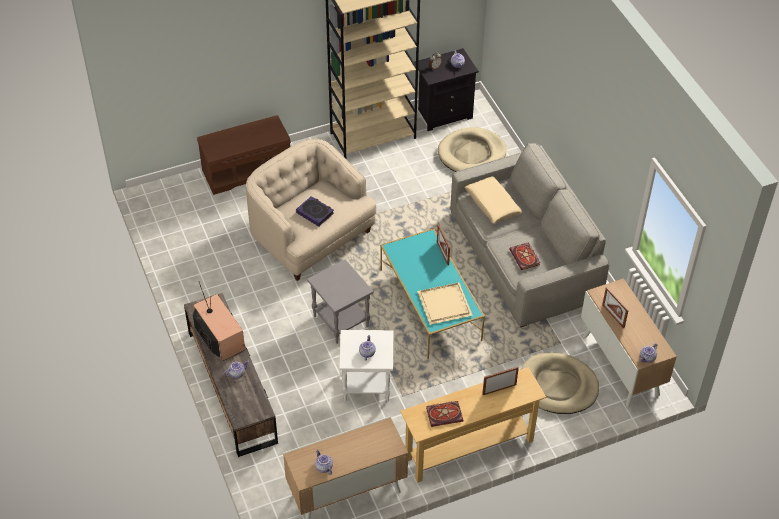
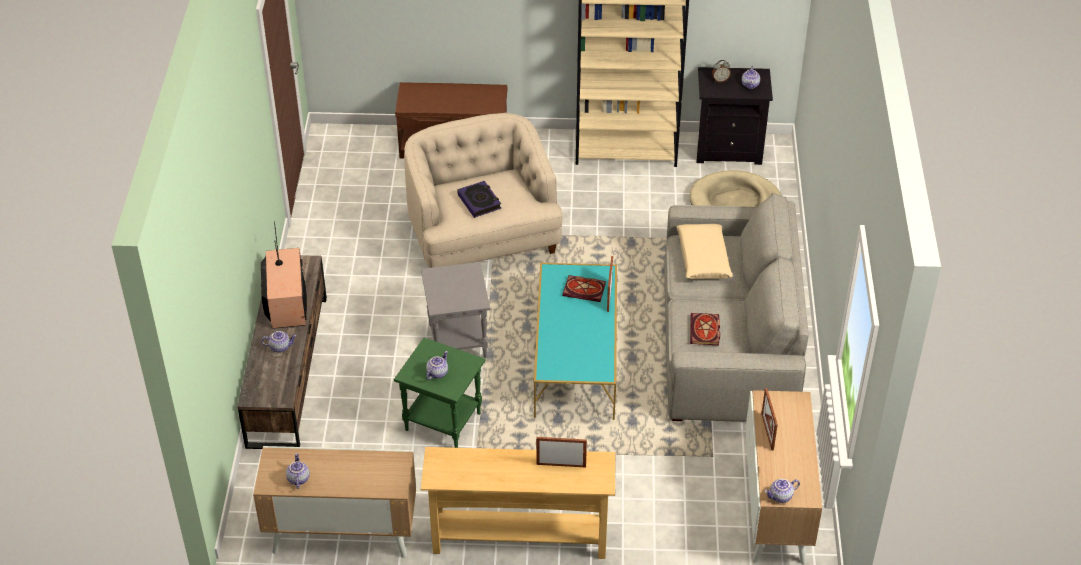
camera: 25 degrees right, 5 degrees down
(366, 385) = (441, 422): white side table -> green side table
(443, 304) = (573, 353): beige tray -> none
(445, 414) = (476, 469): book -> book (585, 290)
(558, 386) = (677, 505): beige dog bed -> none

